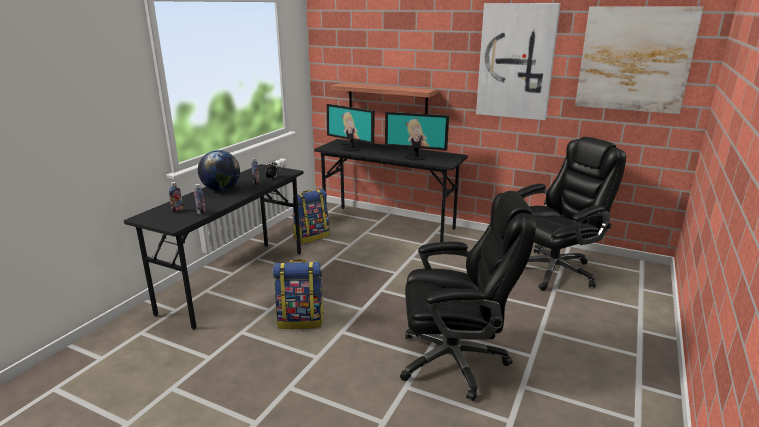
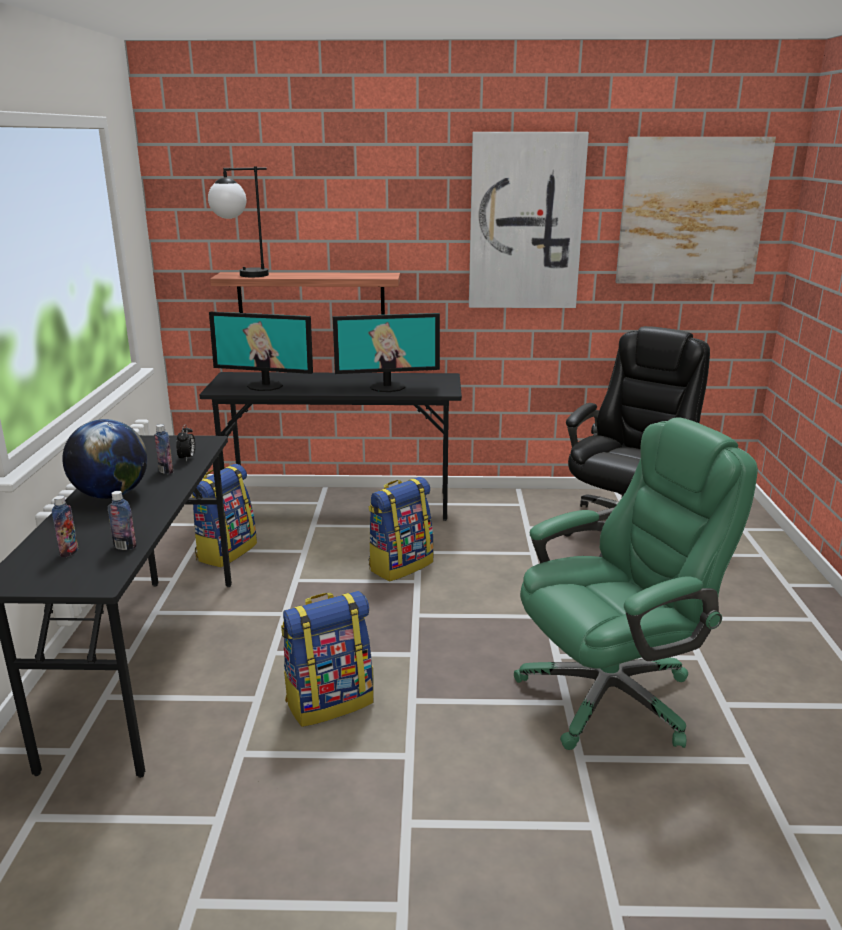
camera: 25 degrees left, 0 degrees up
(348, 85) = (242, 275): none -> table lamp
(394, 262) = (400, 565): none -> backpack
(455, 360) = (611, 695): black office chair -> green office chair

